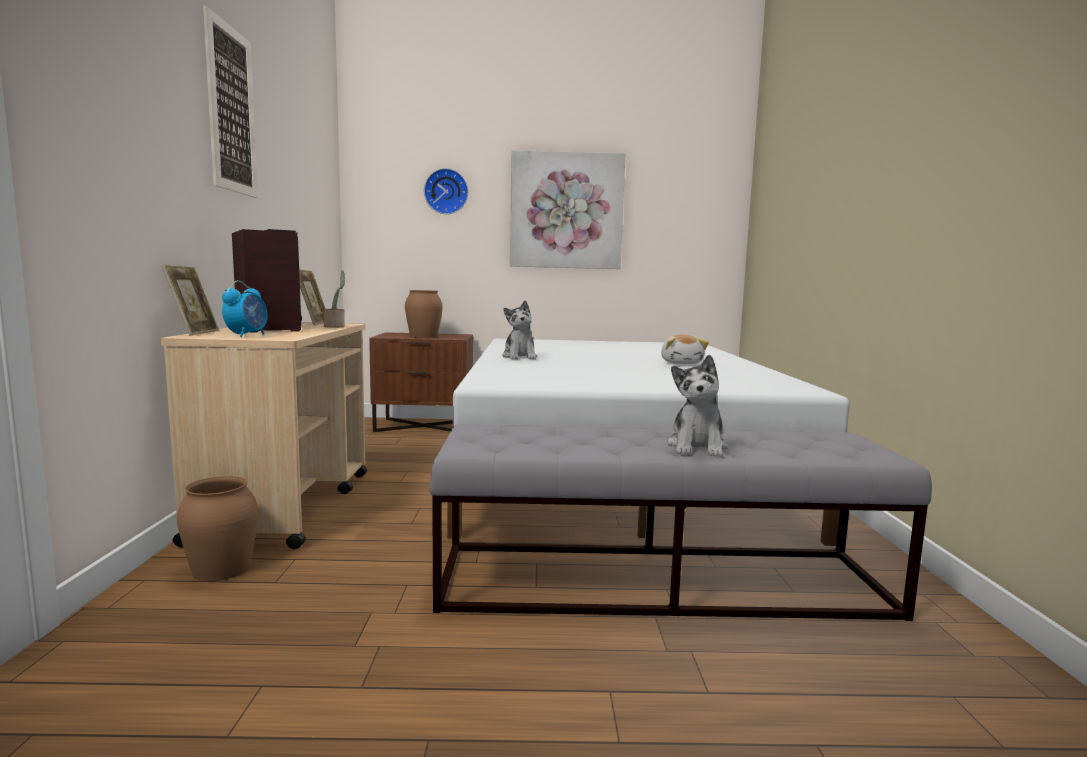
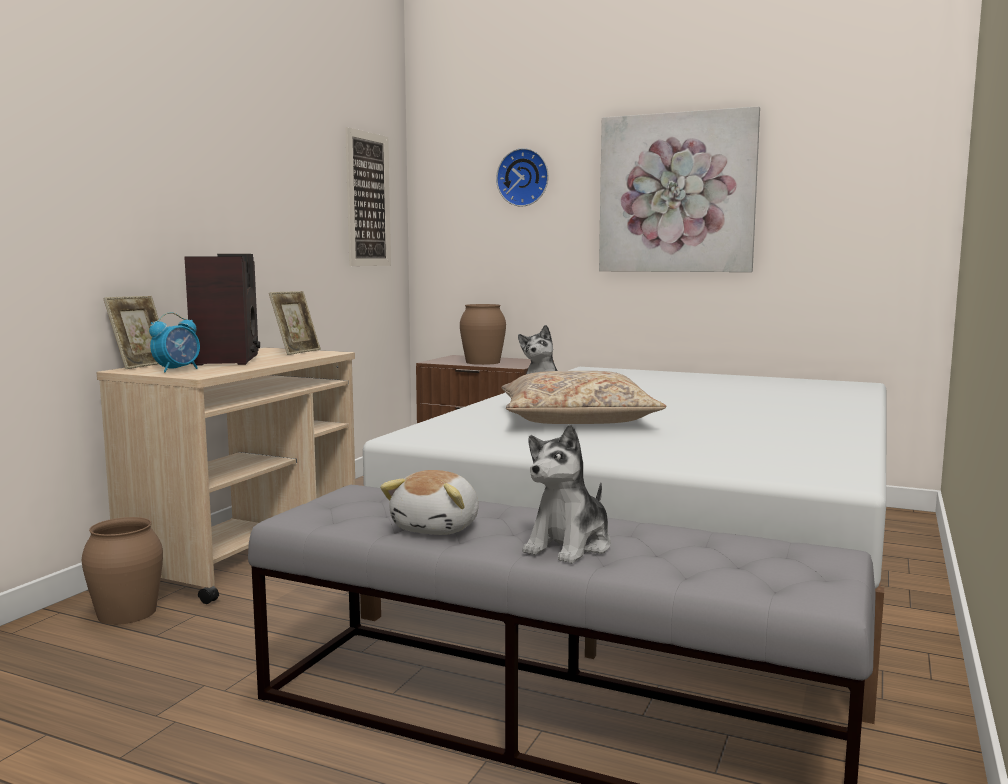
camera: 25 degrees right, 0 degrees up
(231, 110) = (216, 123): picture -> picture (368, 199)
(335, 326) = (304, 357): potted plant -> none
(577, 368) = (576, 419): none -> beige pillow
(682, 363) = (750, 418): plush toy -> plush toy (438, 528)

